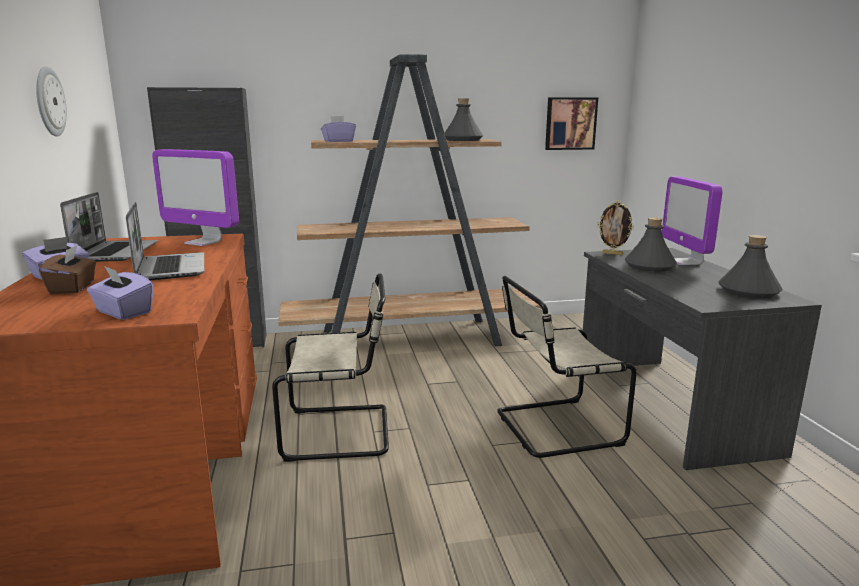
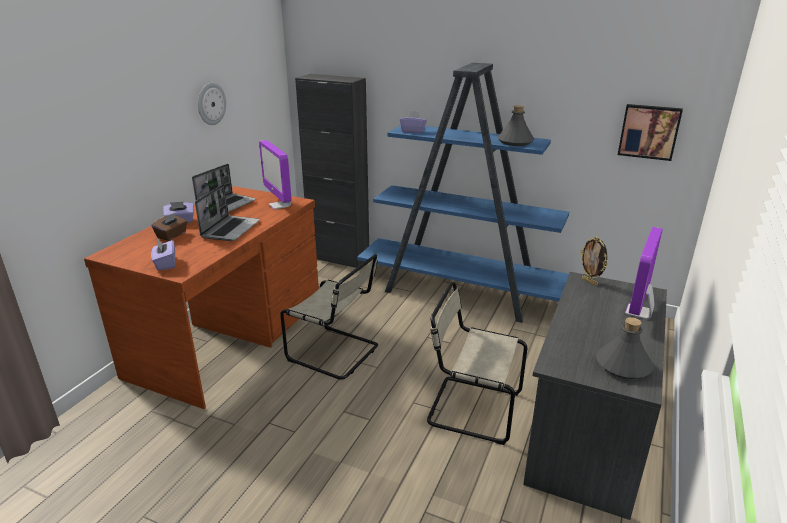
camera: 35 degrees right, 10 degrees up
(413, 338) = (463, 292): brown bookcase -> blue bookcase
(649, 266) = (593, 307): grey bottle -> none

